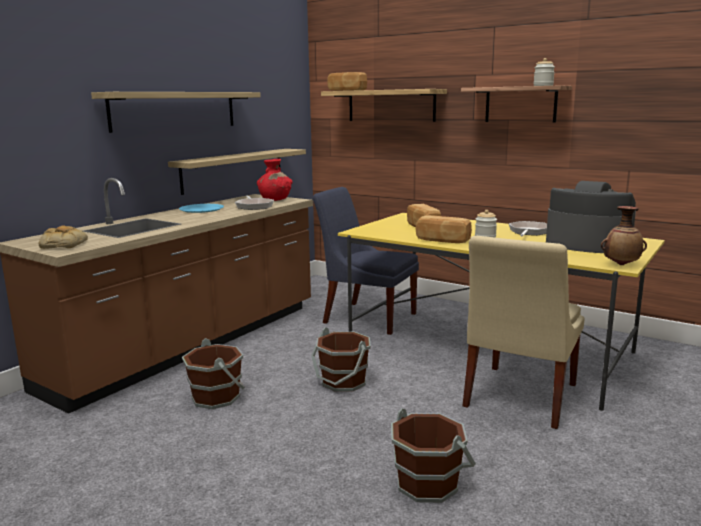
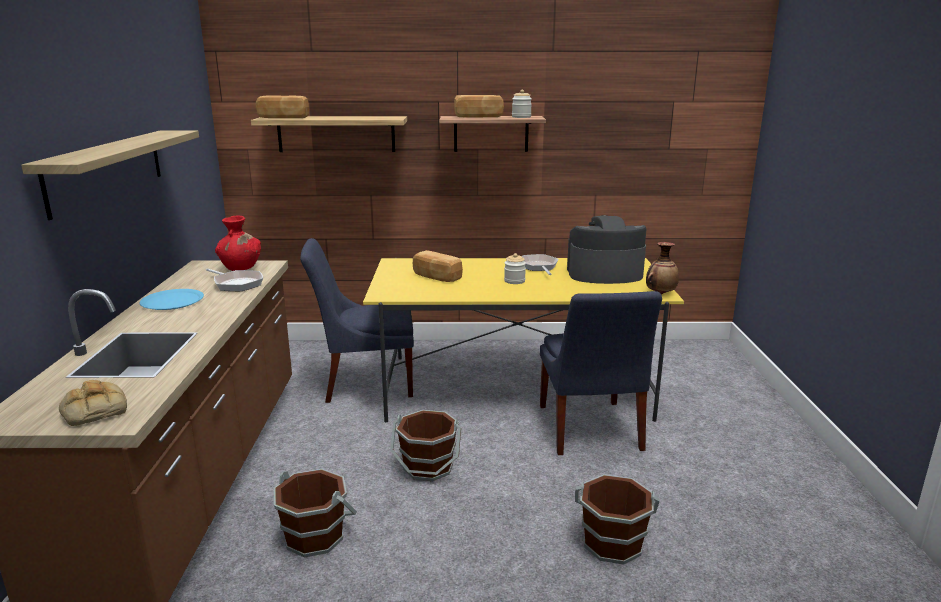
camera: 35 degrees left, 5 degrees up
(233, 170) = (167, 235): shelf -> none
(442, 240) = (484, 292): bread -> bread (478, 117)
(518, 397) = (589, 430): beige chair -> blue chair

